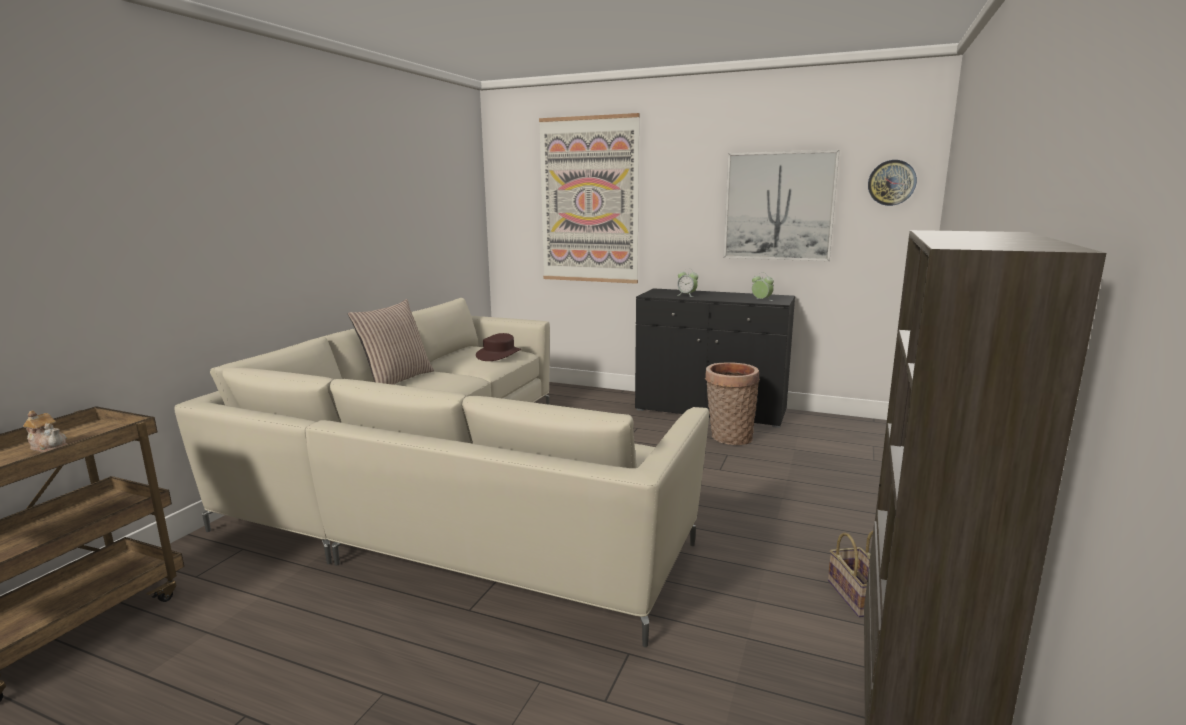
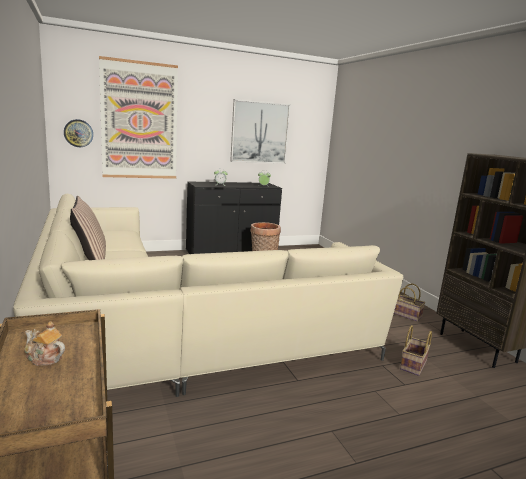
camera: 45 degrees left, 0 degrees up
(49, 447) = (44, 358): teapot -> teapot turned 135 degrees counterclockwise
(499, 354) = (122, 234): brown hat -> none
(685, 683) = (414, 365): none -> basket
(891, 182) = (311, 124): wall clock -> wall clock (78, 133)

